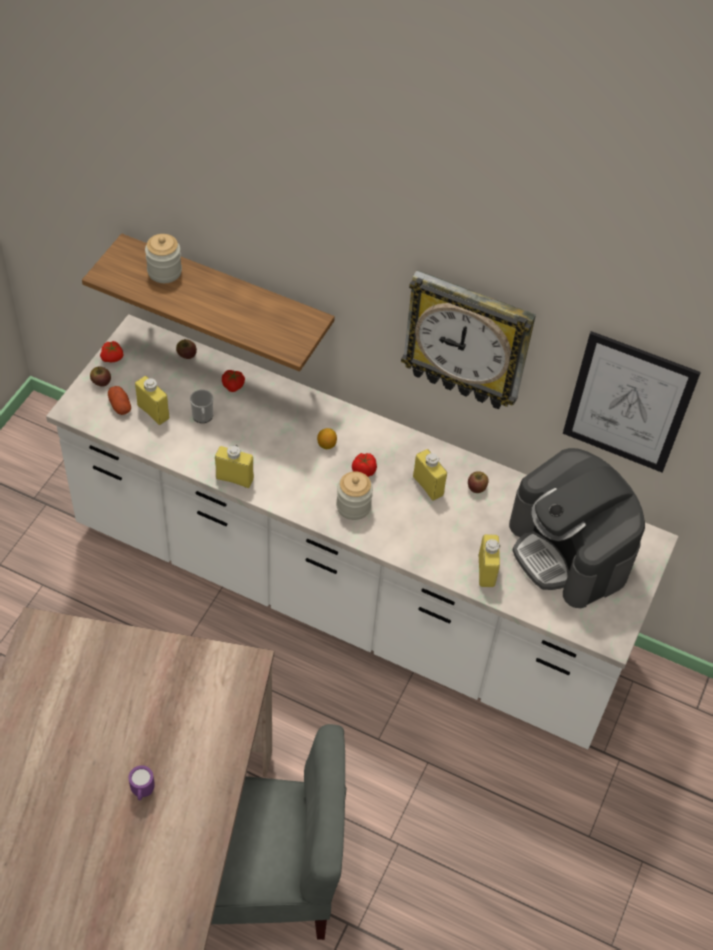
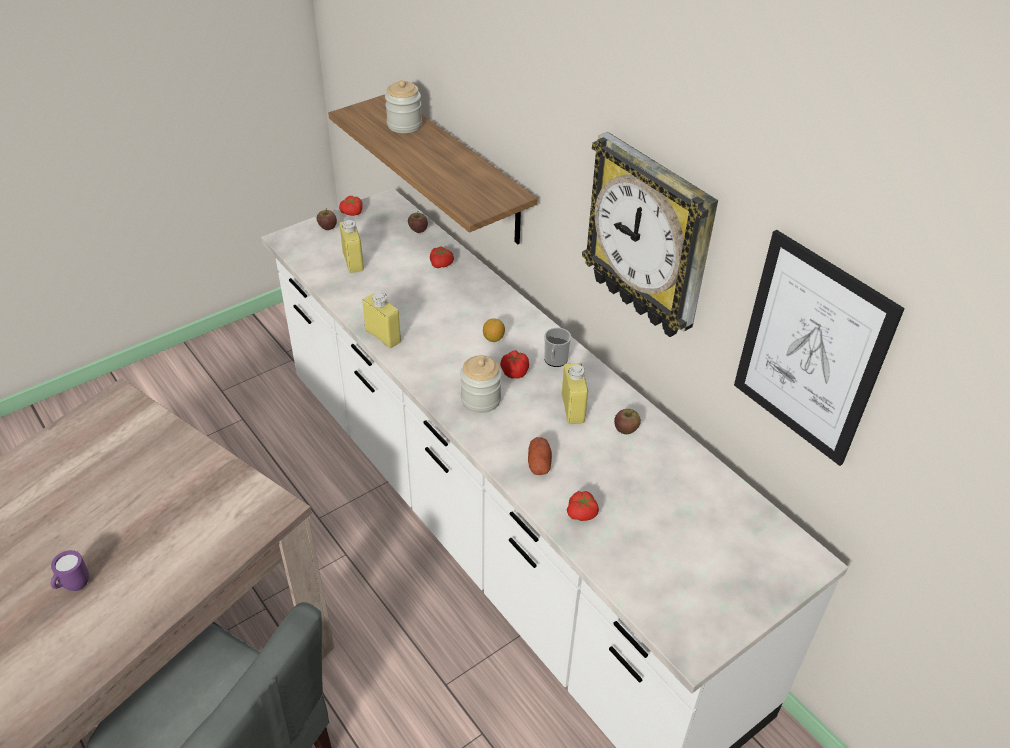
camera: 30 degrees right, 10 degrees down
(120, 406) = (328, 248): potato -> potato (539, 463)
(203, 417) = (393, 279): mug -> mug (555, 361)
(486, 571) = (582, 513): yellow bottle -> tomato
(569, 551) = (696, 530): coffee machine -> none

